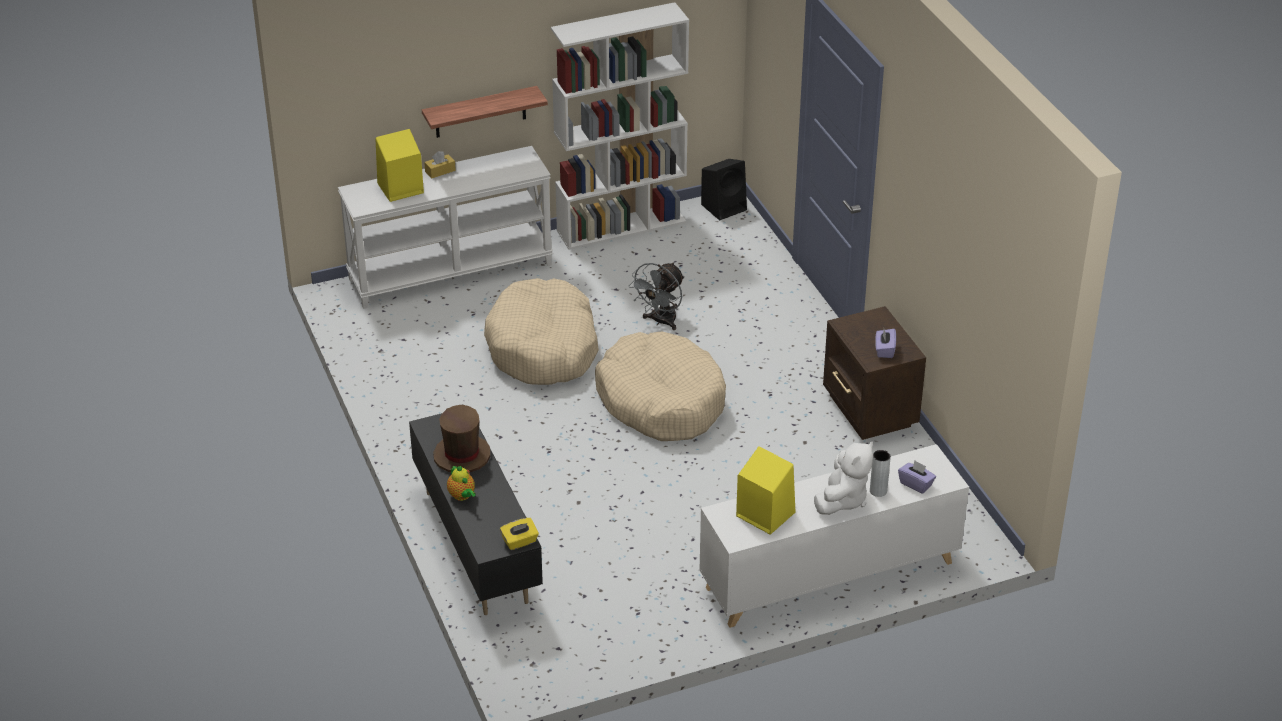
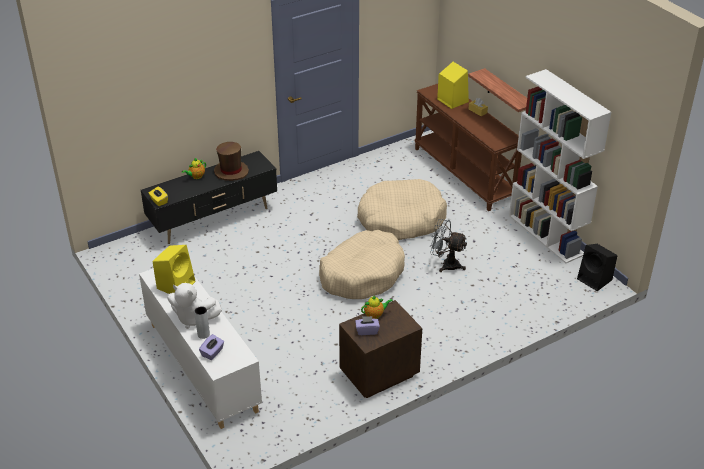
camera: 80 degrees right, 0 degrees up
(451, 271) = (464, 173): white console table -> brown console table
(855, 340) = (375, 315): none -> teapot

